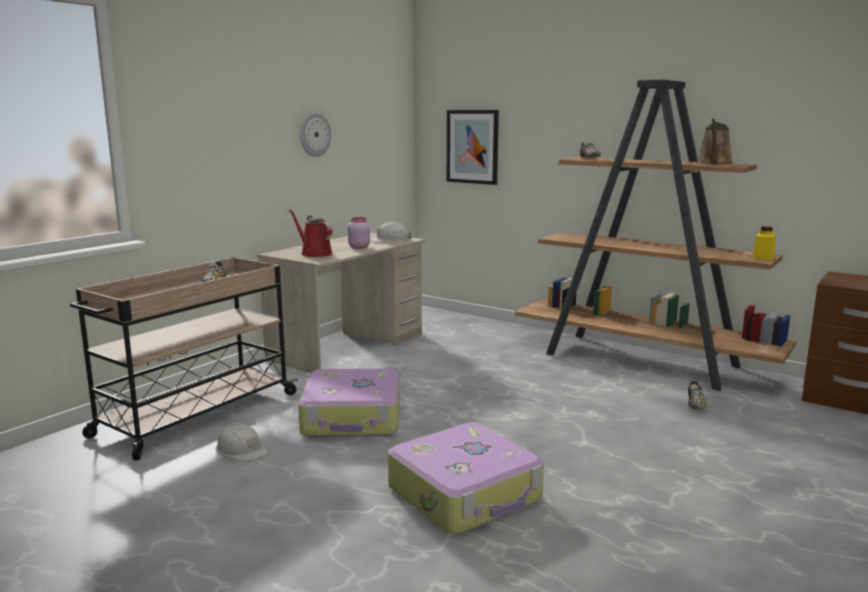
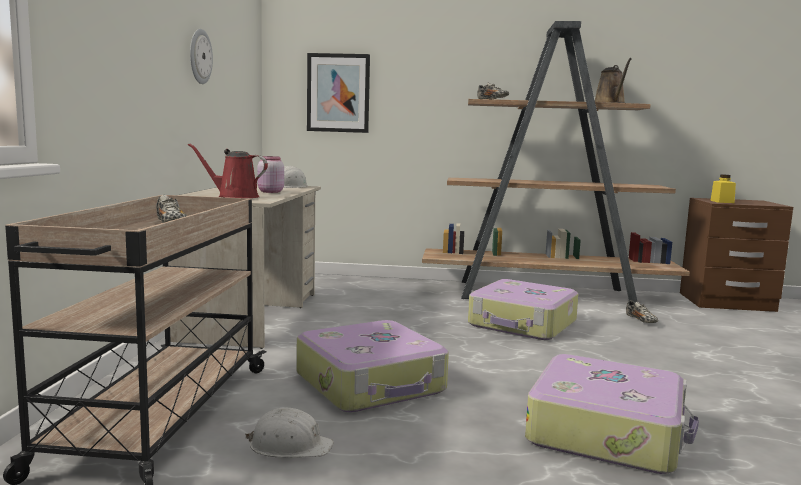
camera: 30 degrees left, 5 degrees down
(562, 388) = (523, 324): none -> suitcase
(763, 257) = (653, 186): yellow jar -> yellow jar (722, 201)

